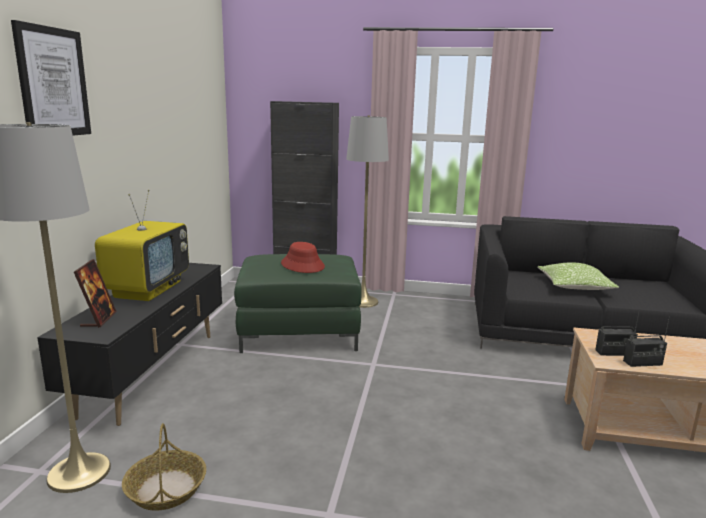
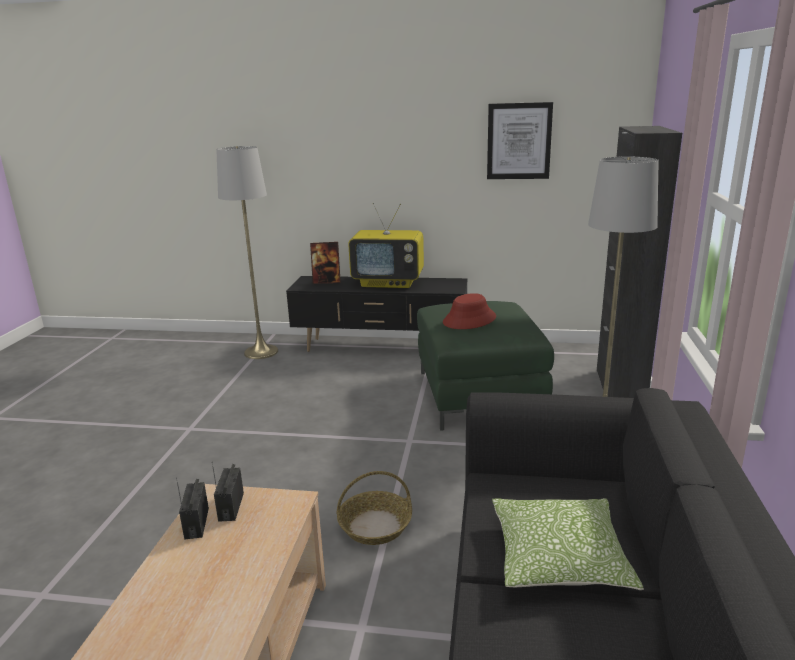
camera: 90 degrees right, 5 degrees up
(53, 82) = (338, 117): picture -> picture (519, 141)
(166, 488) = (237, 376): basket -> basket (375, 526)

